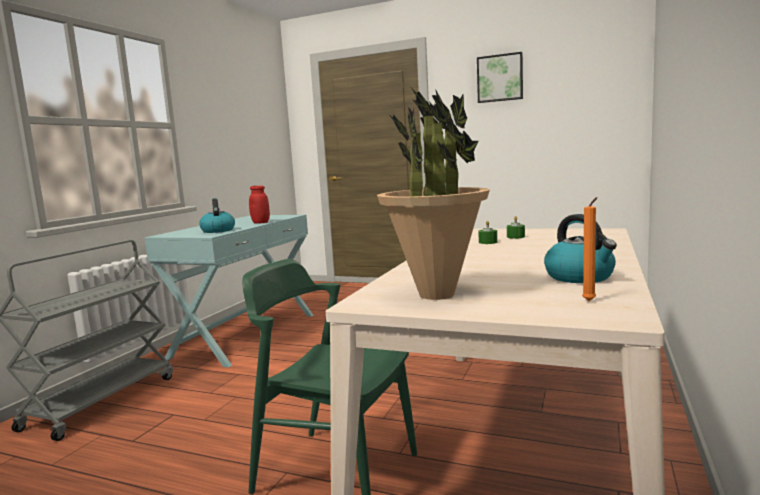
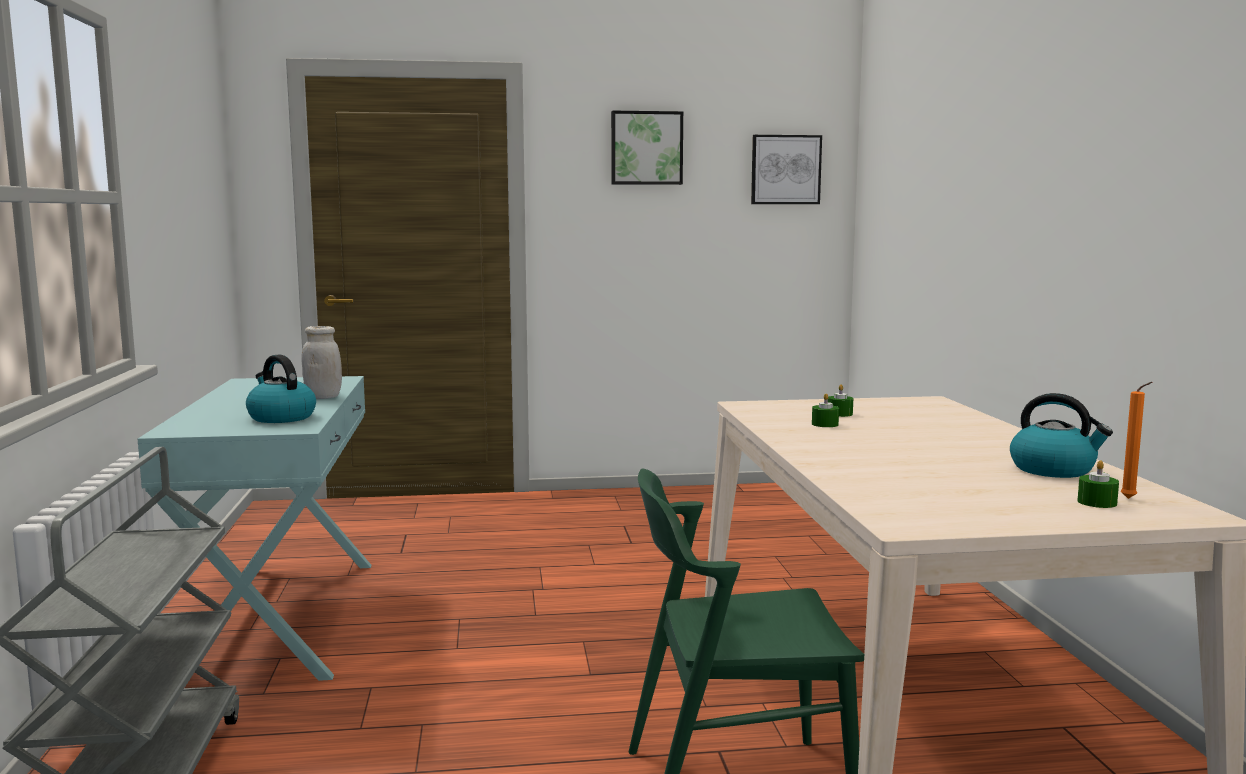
camera: 30 degrees left, 0 degrees up
(260, 223) = (323, 397): red jar -> white jar
(437, 295) = (961, 506): potted plant -> none
(552, 301) = (1097, 502): none -> green candle
(596, 81) = (785, 170): none -> picture

